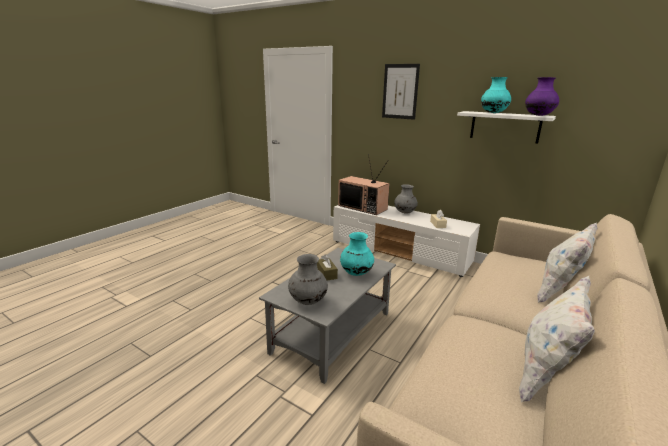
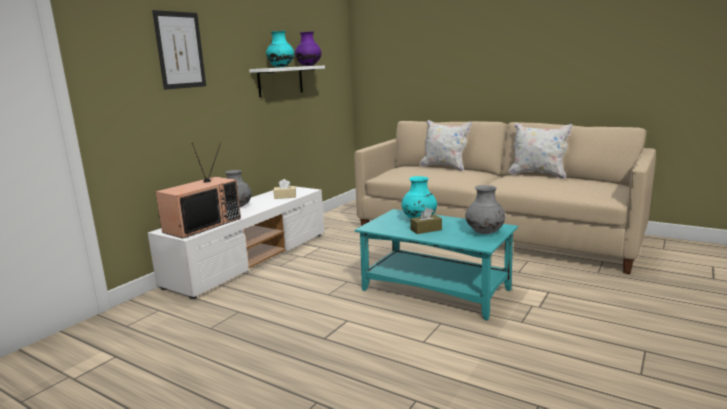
camera: 90 degrees left, 5 degrees down
(332, 333) = (437, 290): grey coffee table -> turquoise coffee table

